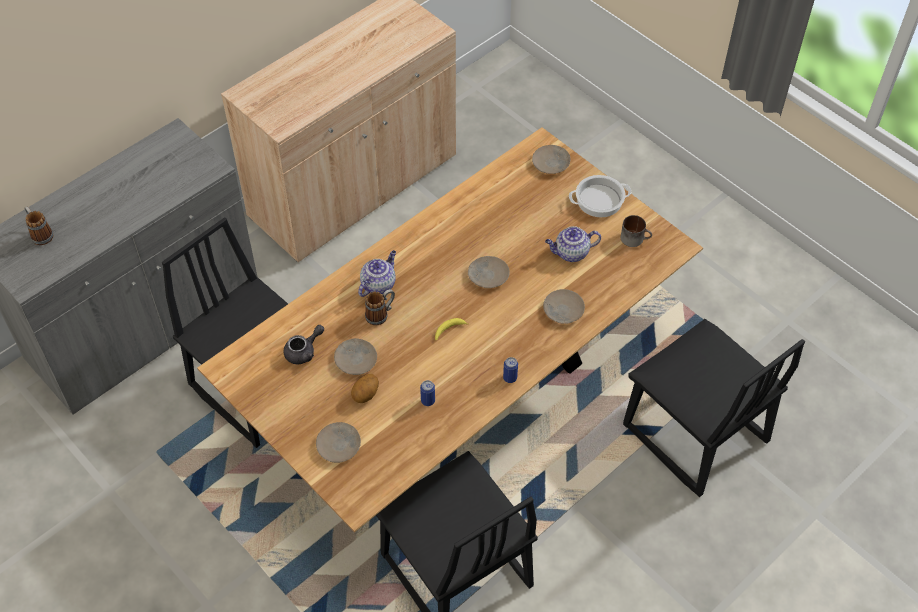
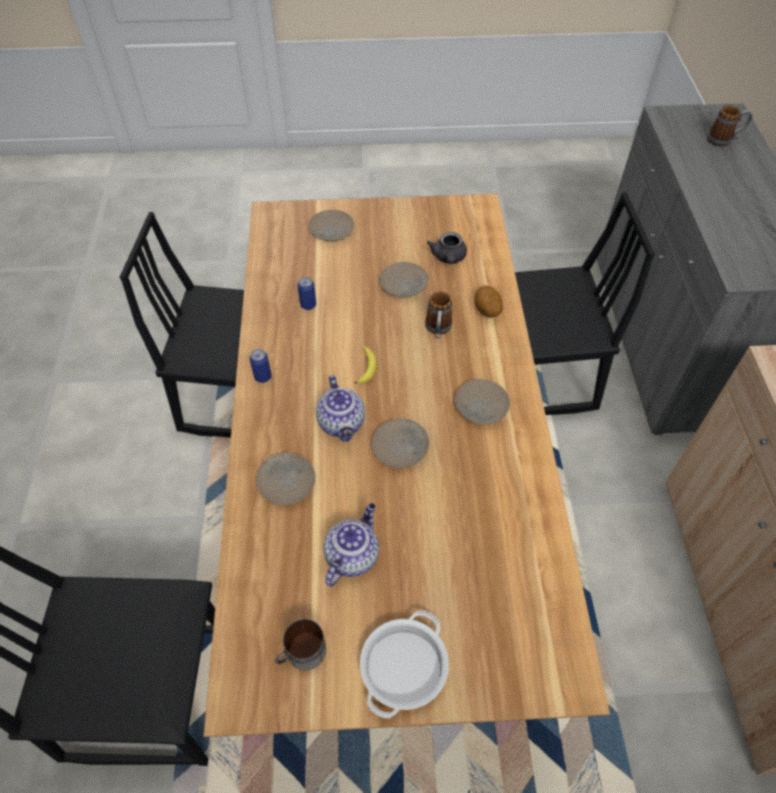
camera: 130 degrees right, 0 degrees up
(366, 395) = (360, 271): potato -> potato (486, 311)
(378, 284) = (477, 350): teapot -> teapot (342, 424)
(551, 163) = (523, 663): beige plate -> beige plate (481, 406)

